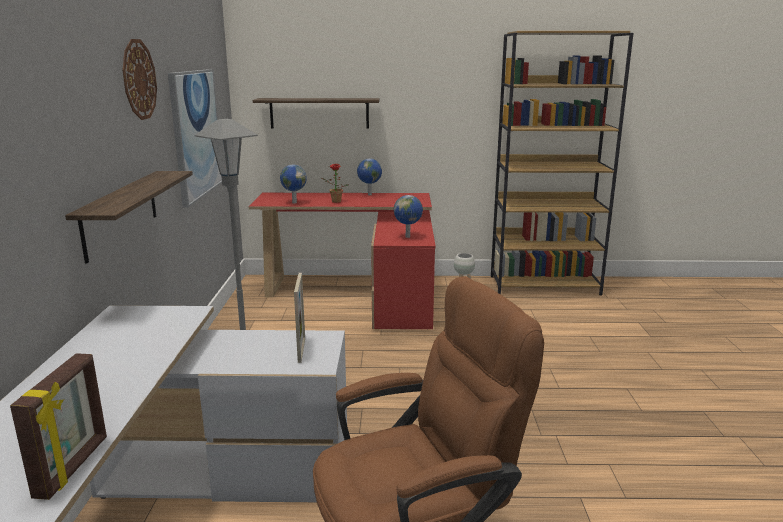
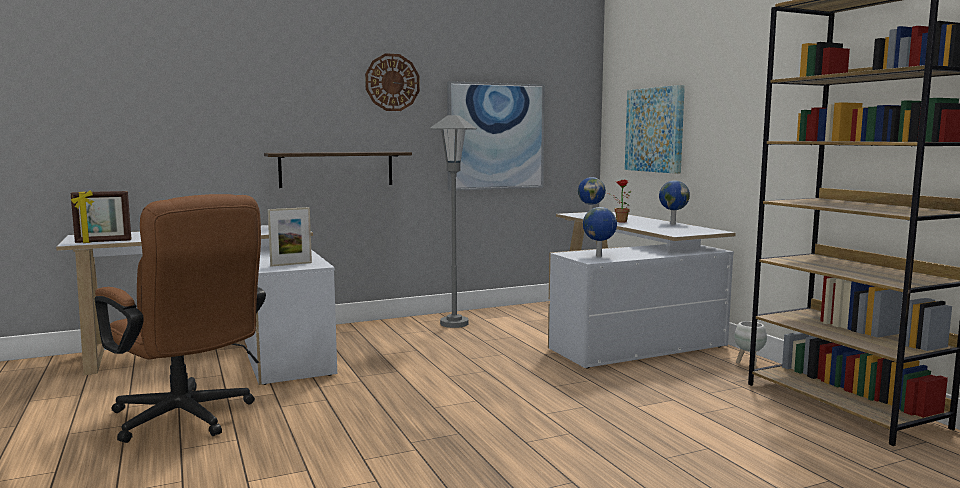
camera: 65 degrees right, 10 degrees down
(319, 113) = (655, 130): shelf -> picture
(360, 294) = (626, 333): red desk -> white desk

